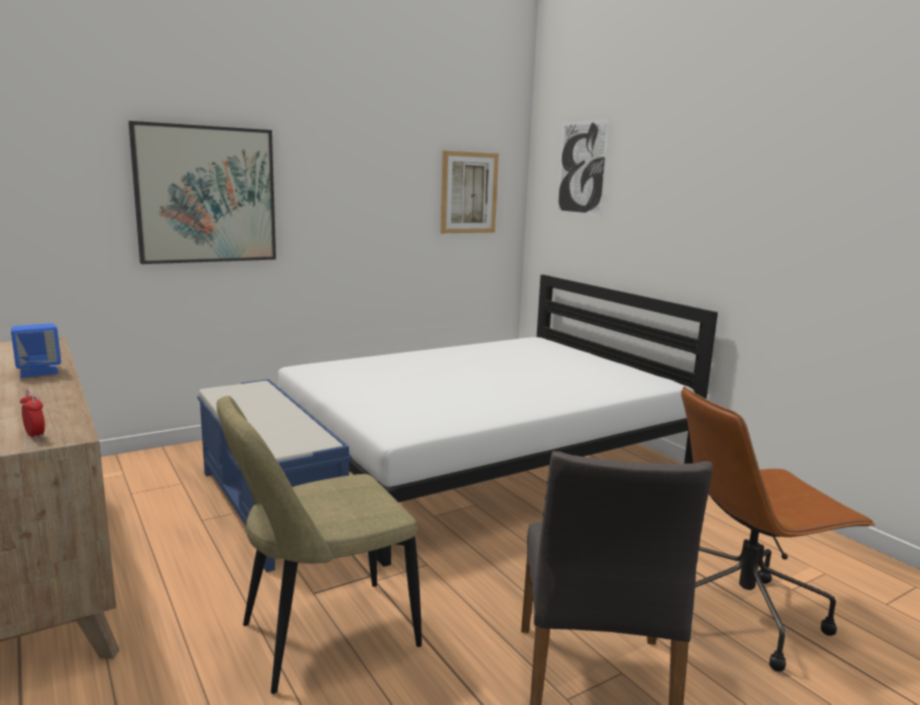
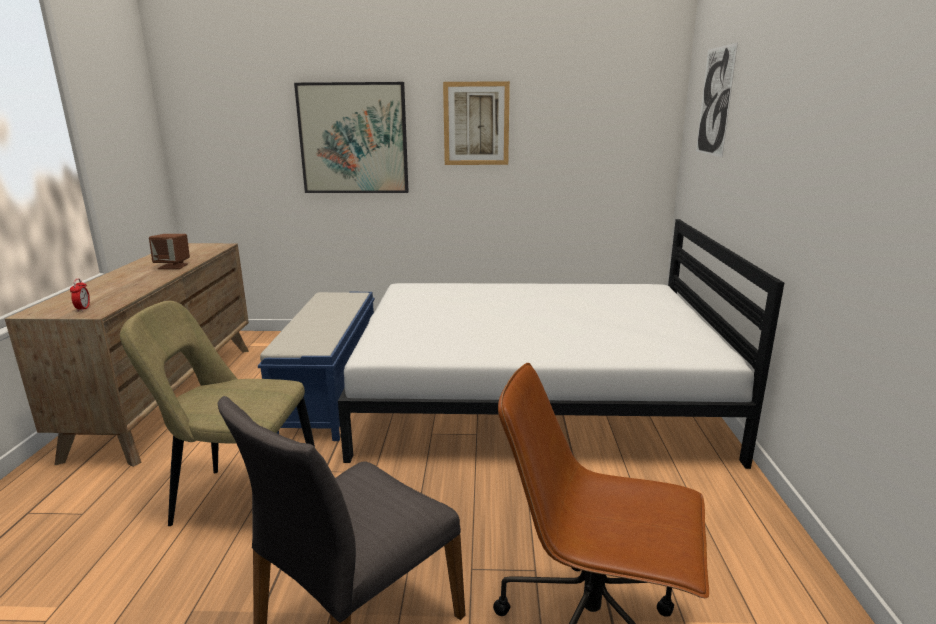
camera: 35 degrees right, 5 degrees up
(39, 372) = (173, 266): blue speaker -> brown speaker
(469, 193) = (607, 131): picture -> picture (476, 124)

